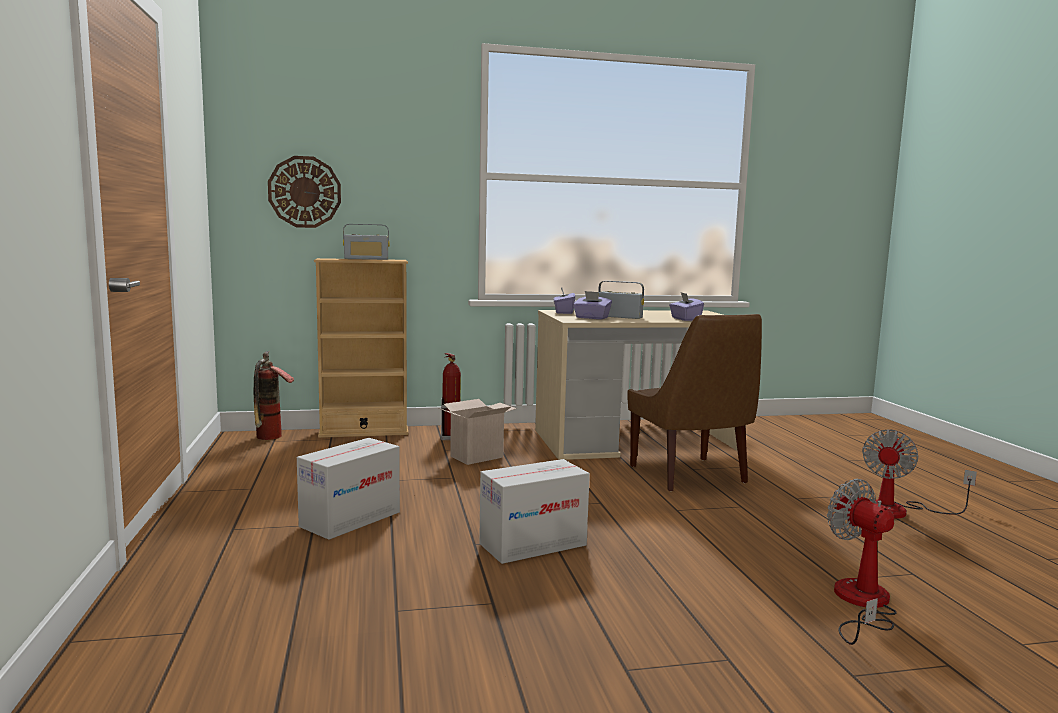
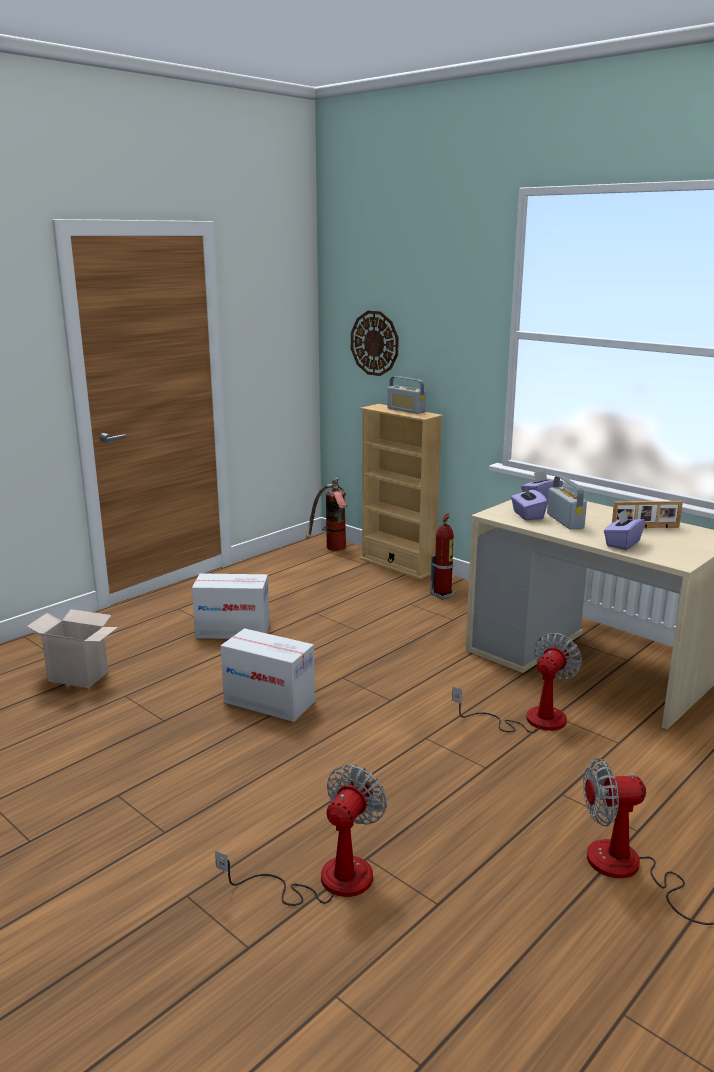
camera: 55 degrees right, 10 degrees up
(477, 456) = (416, 619): cardboard box -> cardboard box (80, 676)
(663, 313) = (645, 527): none -> picture frame
(690, 476) = (530, 720): brown chair -> fan

